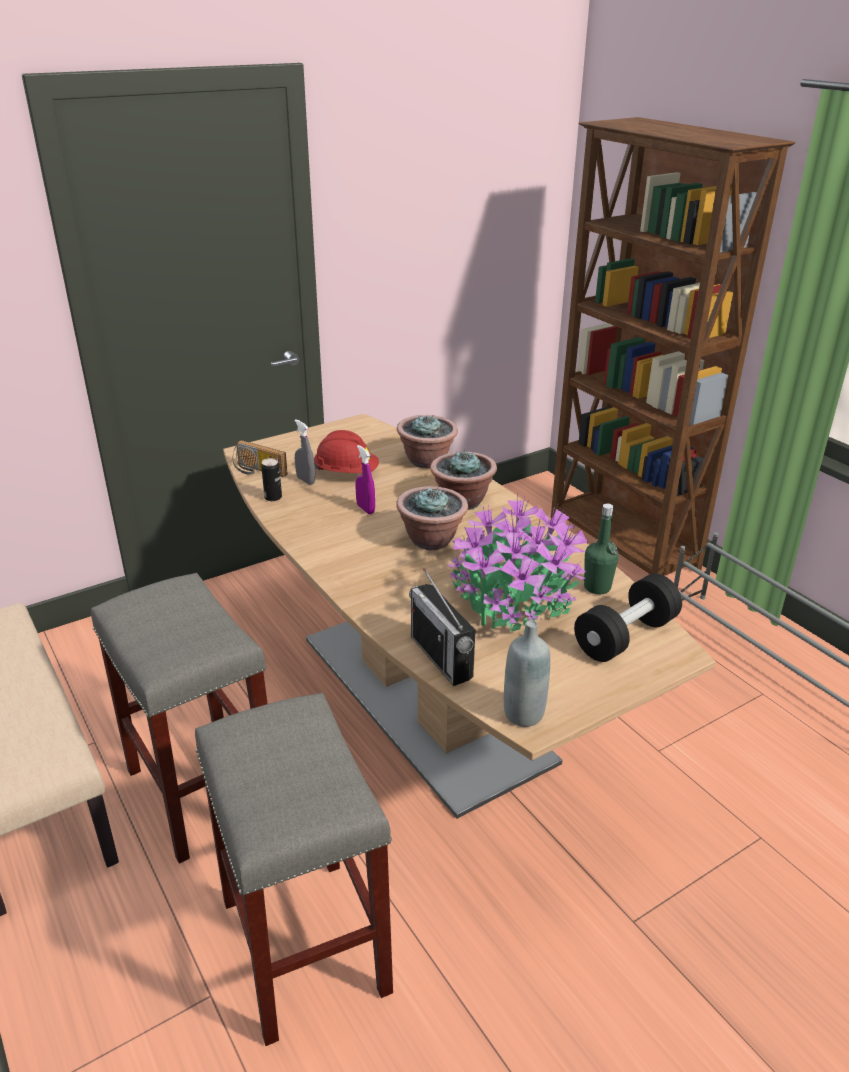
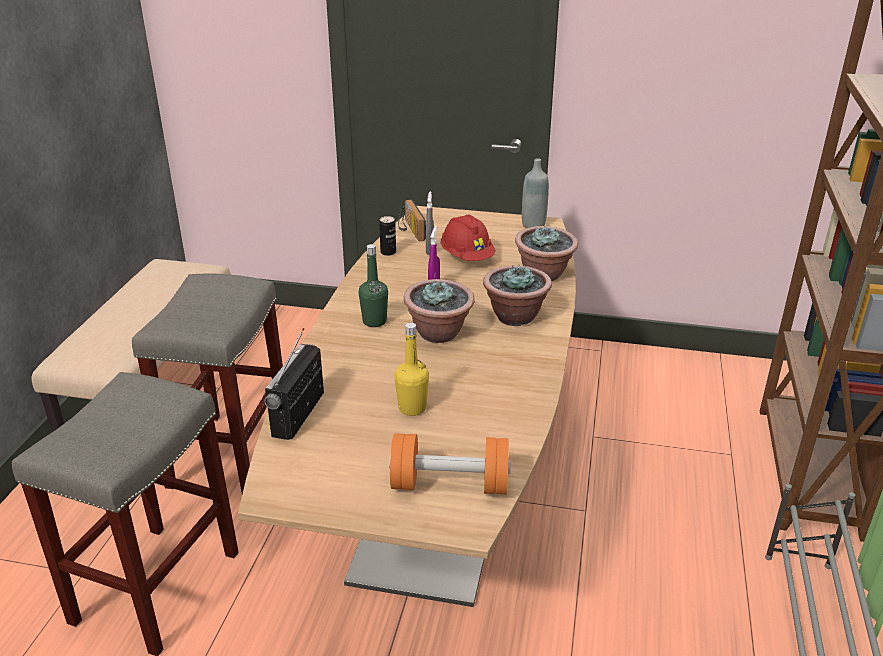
camera: 45 degrees right, 0 degrees up
(511, 603) = (412, 408): potted plant -> yellow bottle
(523, 714) = (278, 484): grey bottle -> grey bottle (533, 224)
(597, 587) = (499, 436): green bottle -> green bottle (374, 321)
(625, 636) = (449, 484): black dumbbell -> orange dumbbell

